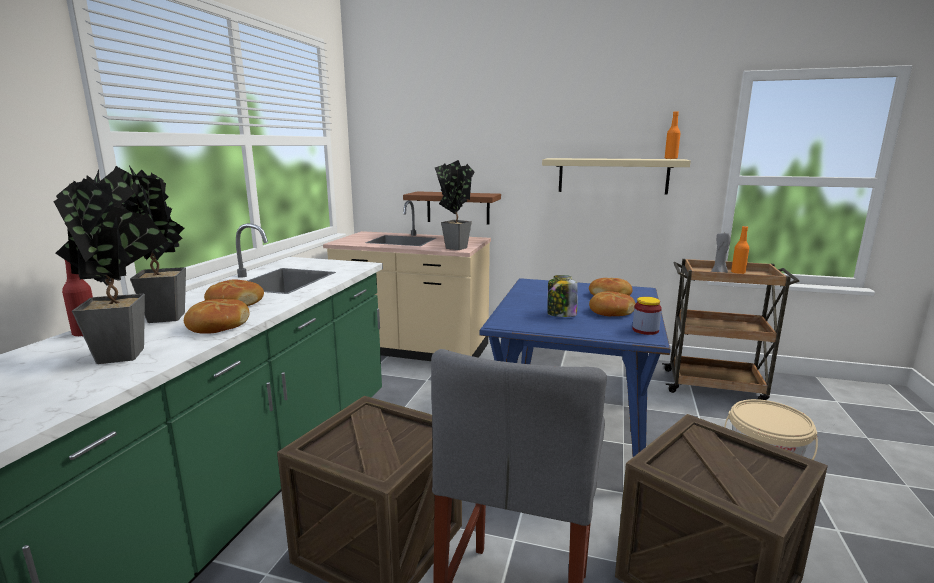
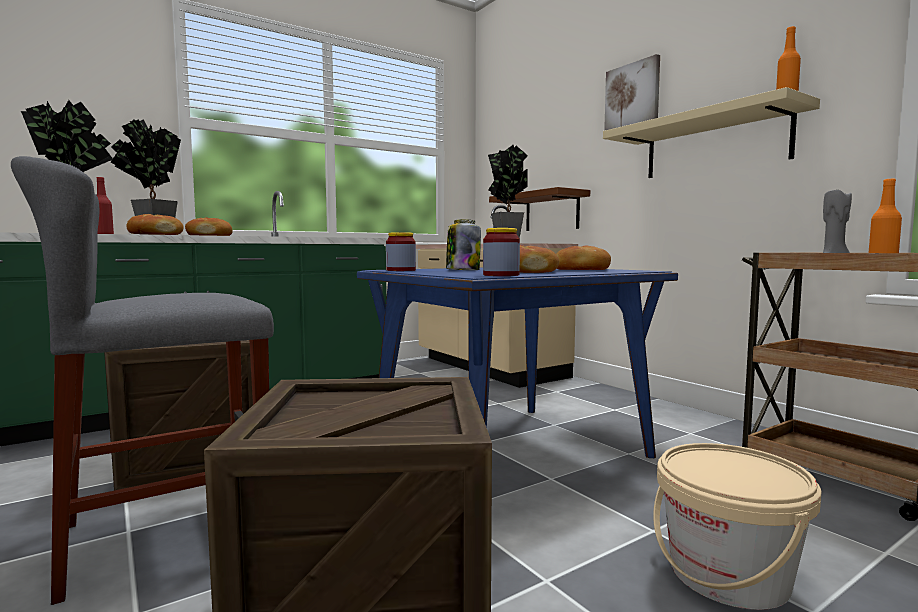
camera: 40 degrees right, 10 degrees down
(525, 324) = (401, 270): none -> jar
(543, 124) = (632, 96): none -> picture

